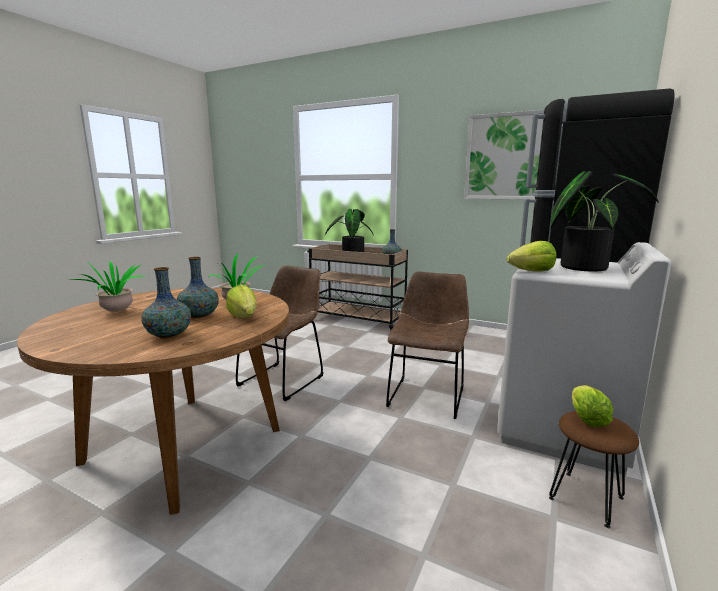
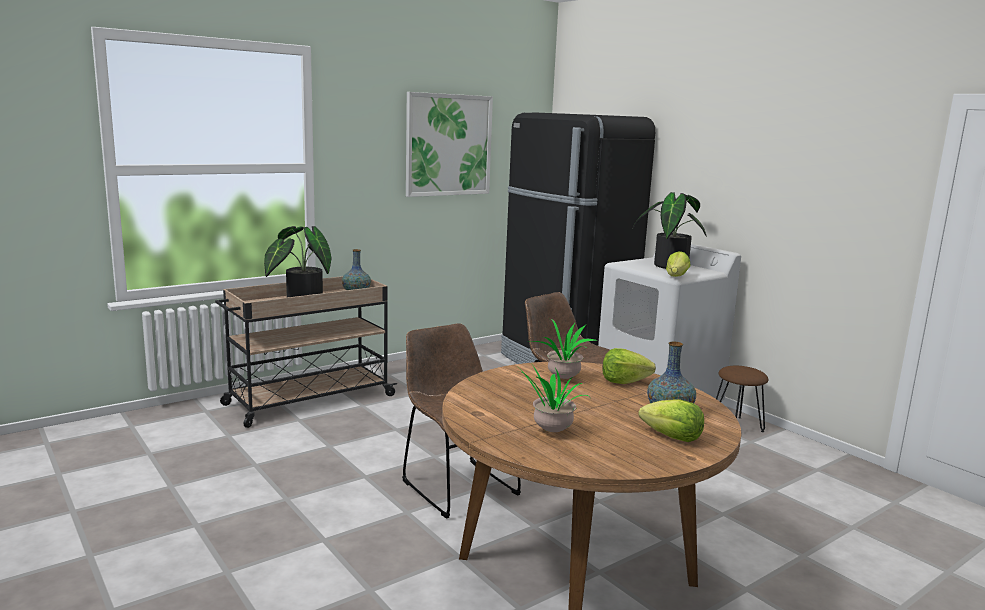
camera: 65 degrees left, 0 degrees up
(199, 316) = (605, 397): vase -> none
(586, 418) = (736, 371): lettuce -> lettuce (672, 437)

